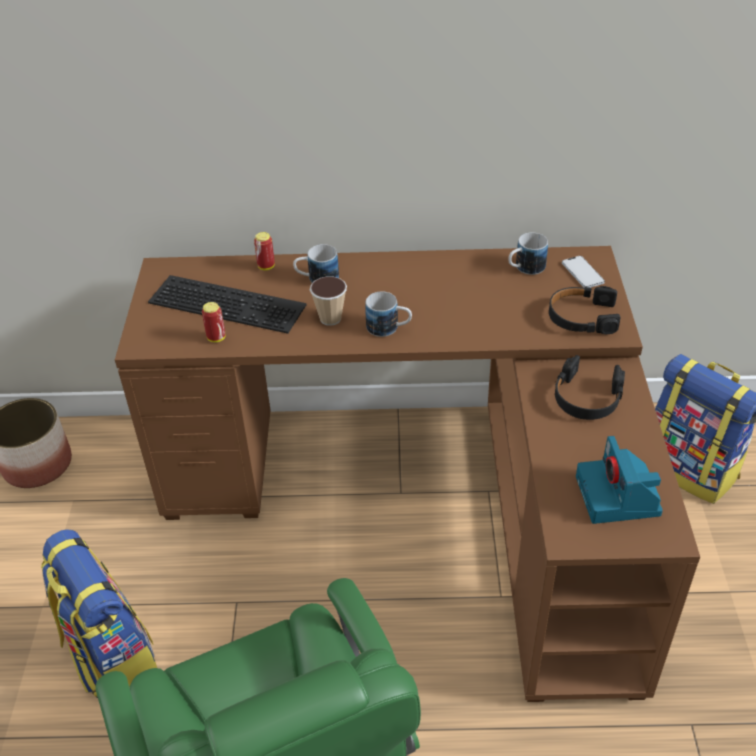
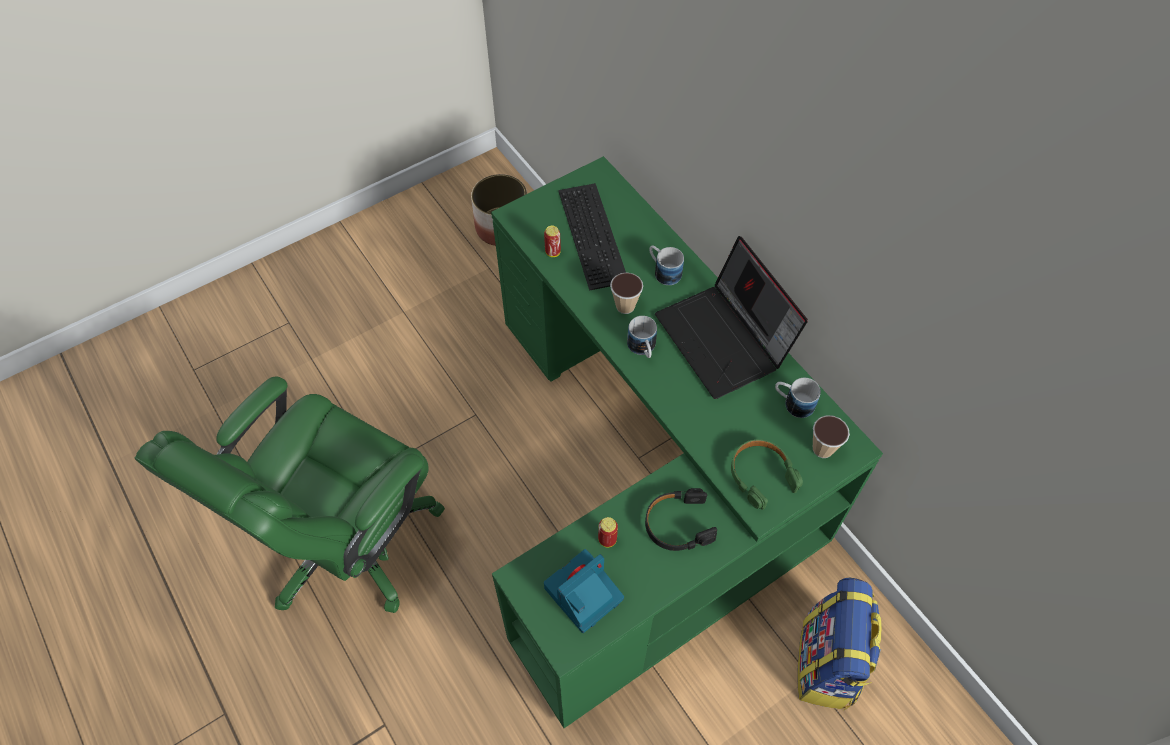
camera: 55 degrees right, 15 degrees up
(110, 654) = (394, 371): backpack -> none
(266, 266) = (652, 232): can -> can (607, 539)
(427, 276) = (725, 340): none -> laptop
(428, 497) = (647, 479): brown desk -> green desk
(582, 273) = (822, 449): phone -> cup
(582, 317) = (761, 475): black headphones -> green headphones

